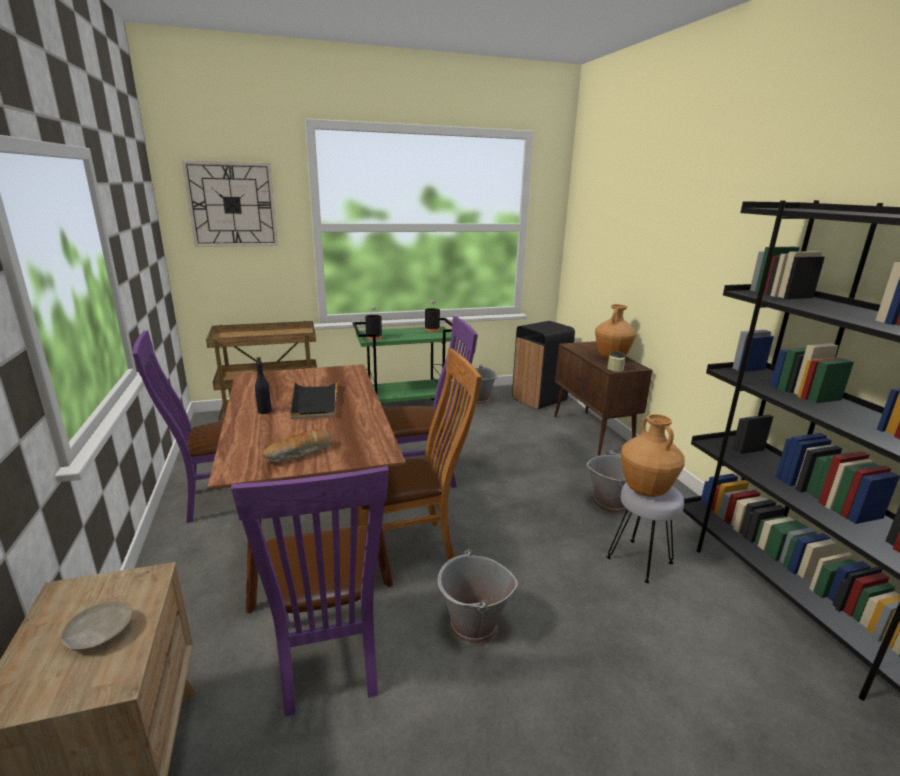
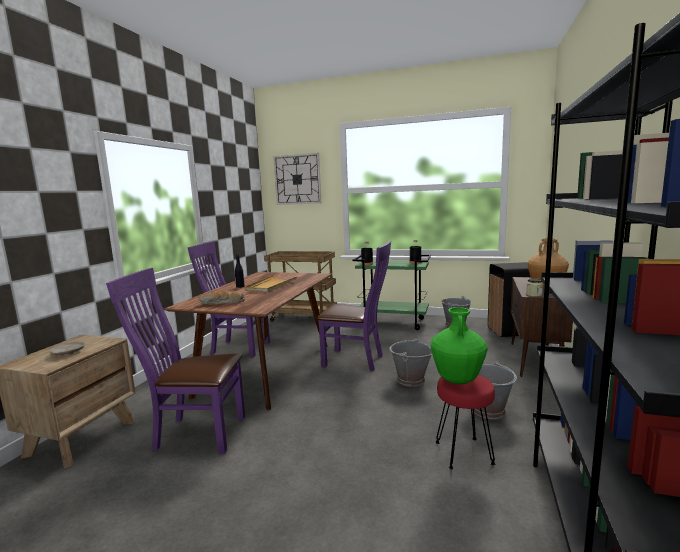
camera: 35 degrees right, 10 degrees down
(315, 402) = (271, 285): black tray -> beige tray
(328, 663) = (195, 433): purple chair -> purple chair turned 75 degrees clockwise
(411, 546) = (304, 394): brown chair -> none
(473, 626) = (287, 446): grey bucket -> grey bucket (410, 380)
(640, 561) = (463, 453): grey stool -> red stool
(645, 490) = (457, 380): brown vase -> green vase

